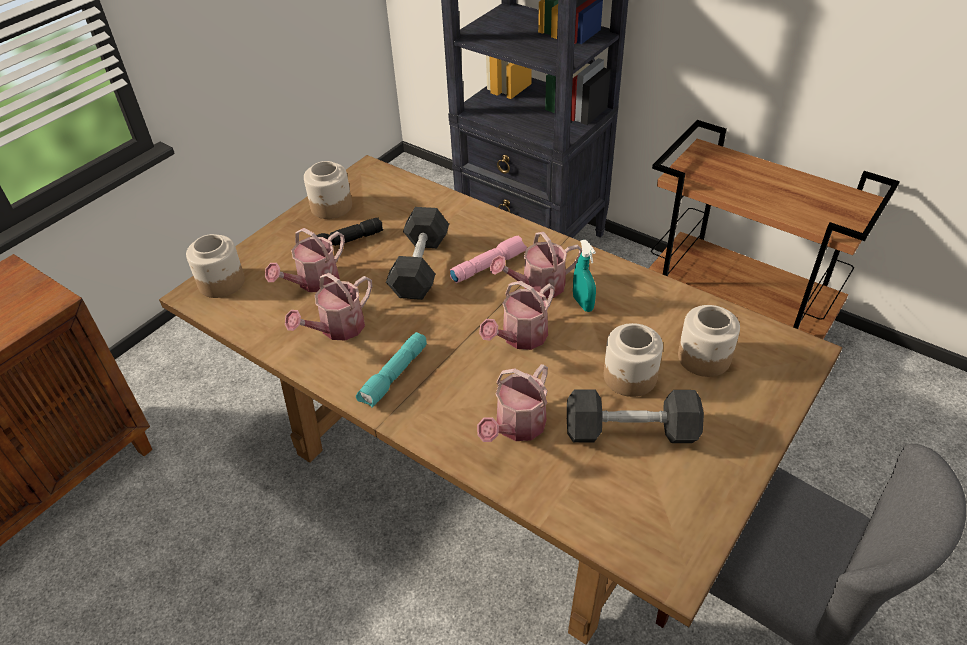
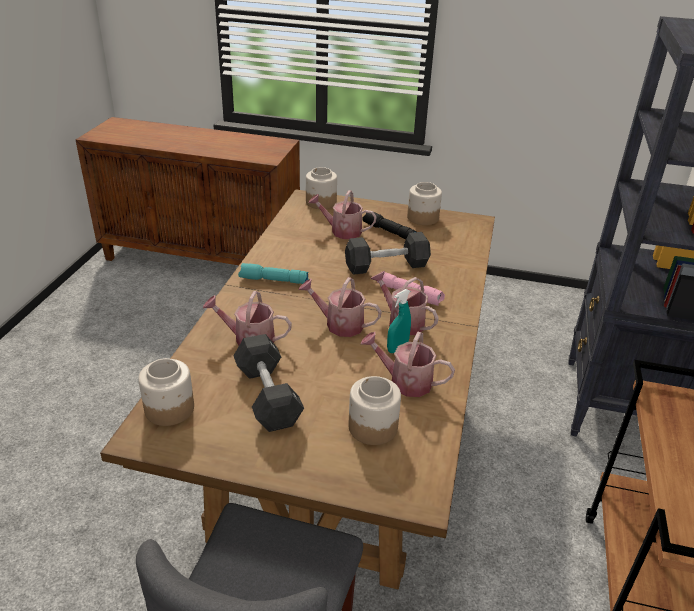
camera: 65 degrees right, 10 degrees down
(337, 329) = (304, 250): watering can -> watering can (405, 381)
(630, 377) = (326, 387): jar -> jar (169, 409)

